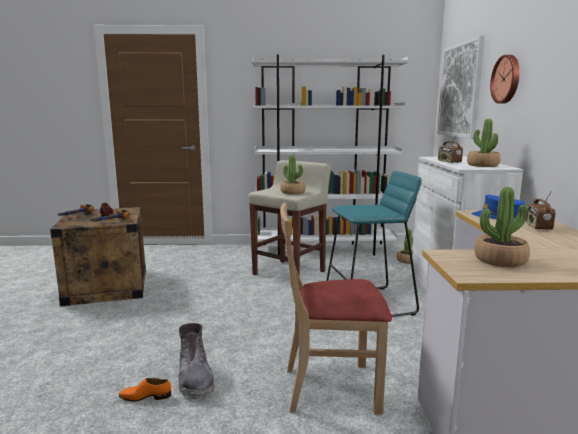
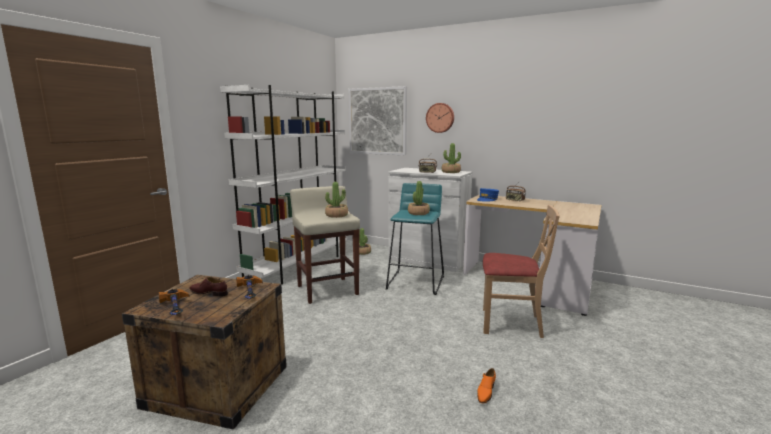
camera: 60 degrees left, 0 degrees up
(195, 380) = (474, 366): grey boot -> none
(331, 388) = (511, 323): beige chair -> beige chair turned 105 degrees counterclockwise
(500, 260) = (568, 215): potted plant -> potted plant (418, 213)

